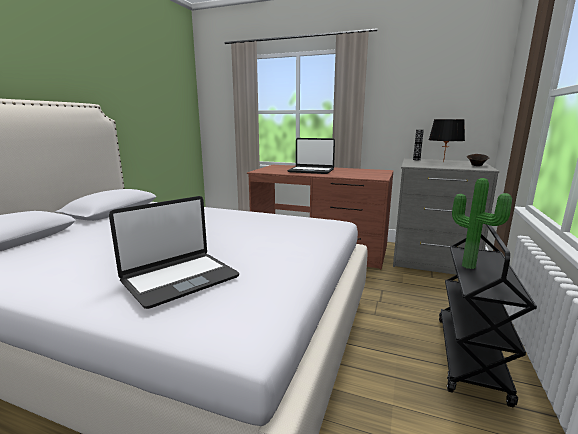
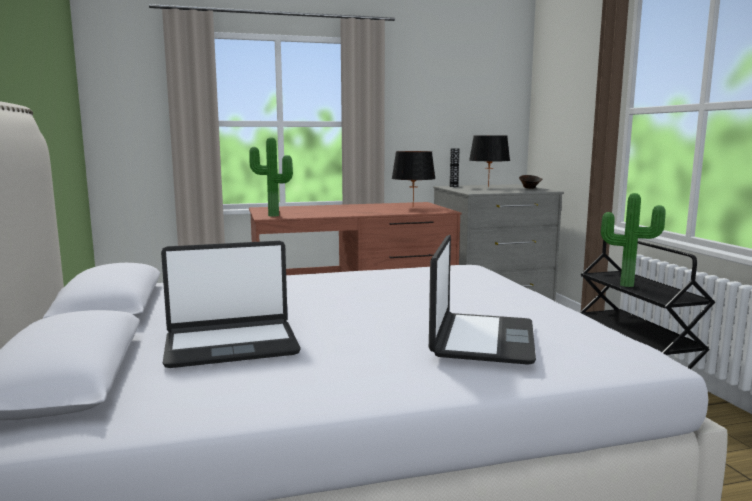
camera: 35 degrees left, 5 degrees down
(263, 171) = (272, 216): none -> potted plant
(311, 171) = (338, 210): laptop -> laptop (231, 345)
(367, 173) = (413, 207): none -> black table lamp

